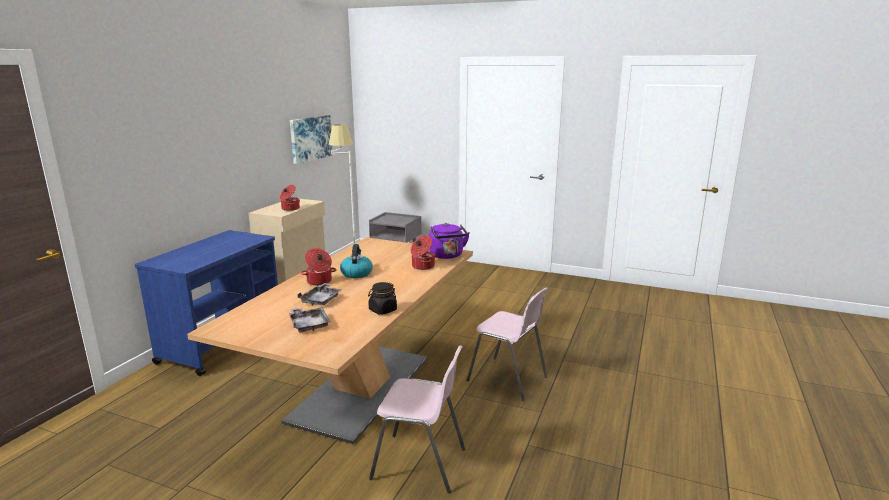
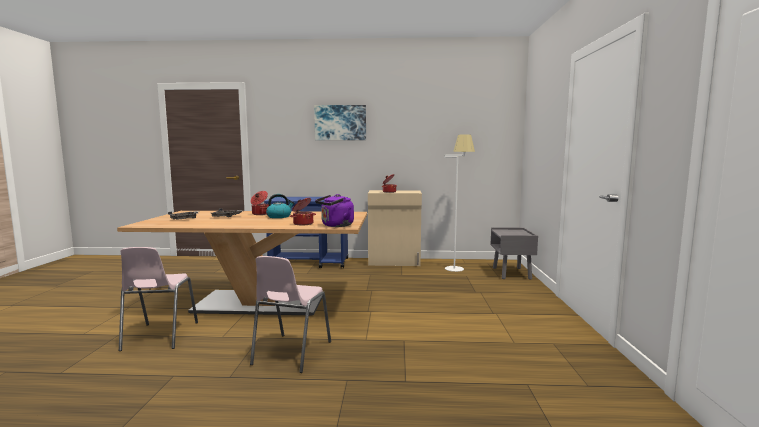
camera: 70 degrees right, 10 degrees down
(310, 138) = (451, 147): picture -> picture (340, 122)
(382, 310) = (206, 225): black jar -> none

